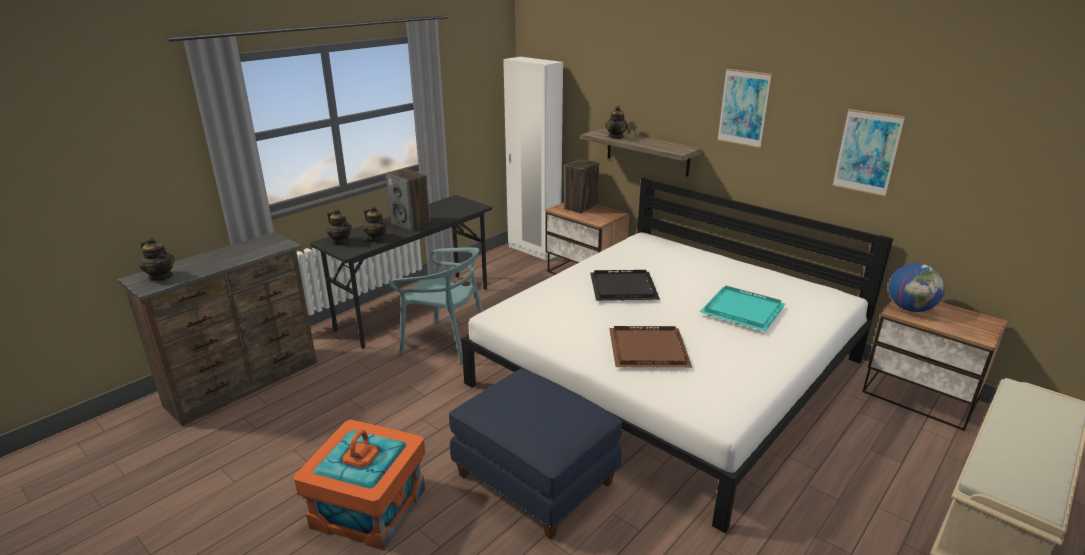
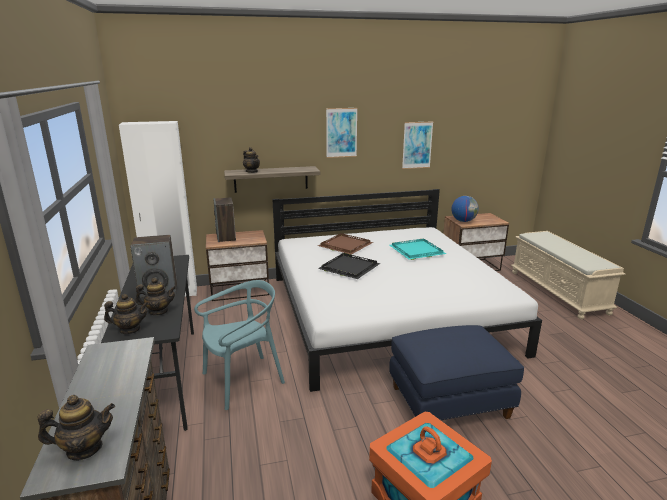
camera: 55 degrees left, 5 degrees down
(649, 349) = (429, 286): brown tray -> brown tray (345, 245)

